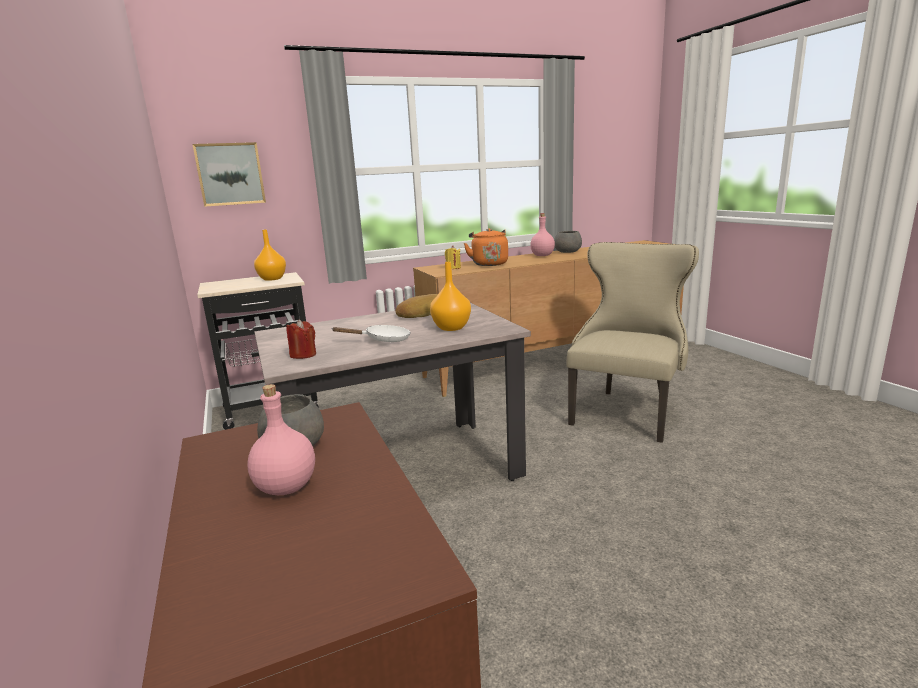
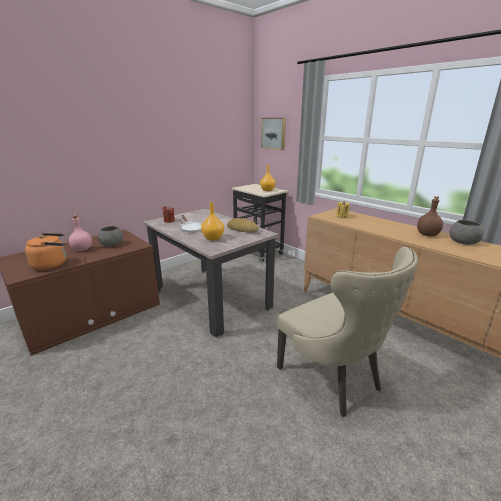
camera: 70 degrees right, 5 degrees up
(489, 264) = (368, 223): orange kettle -> orange kettle (52, 264)
(542, 255) = (428, 235): pink bottle -> brown bottle
(626, 412) = (333, 378): beige chair -> beige chair turned 45 degrees clockwise

